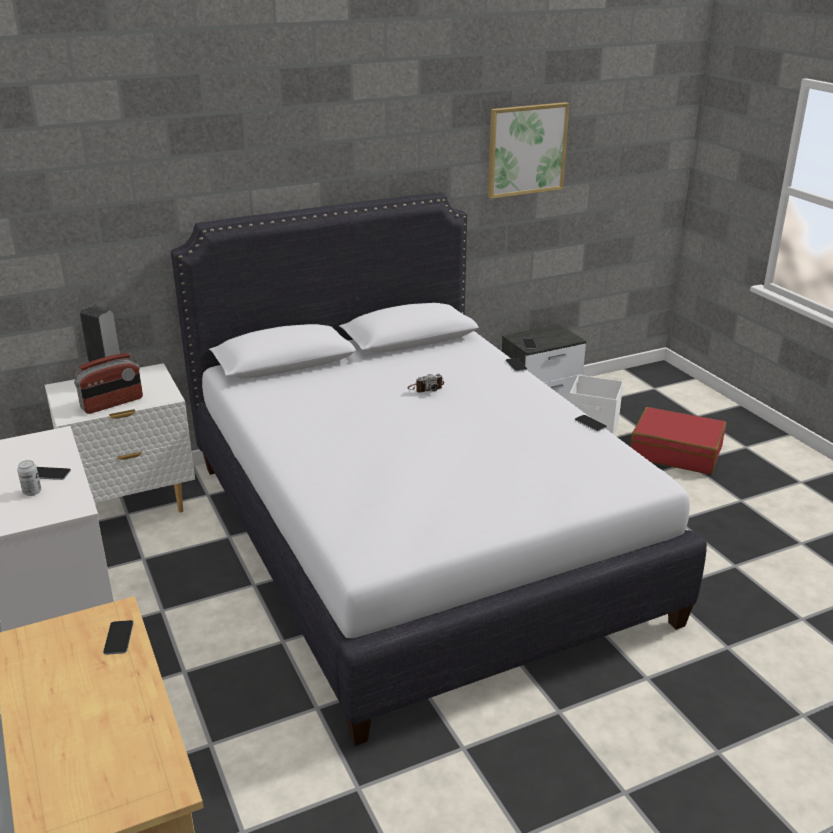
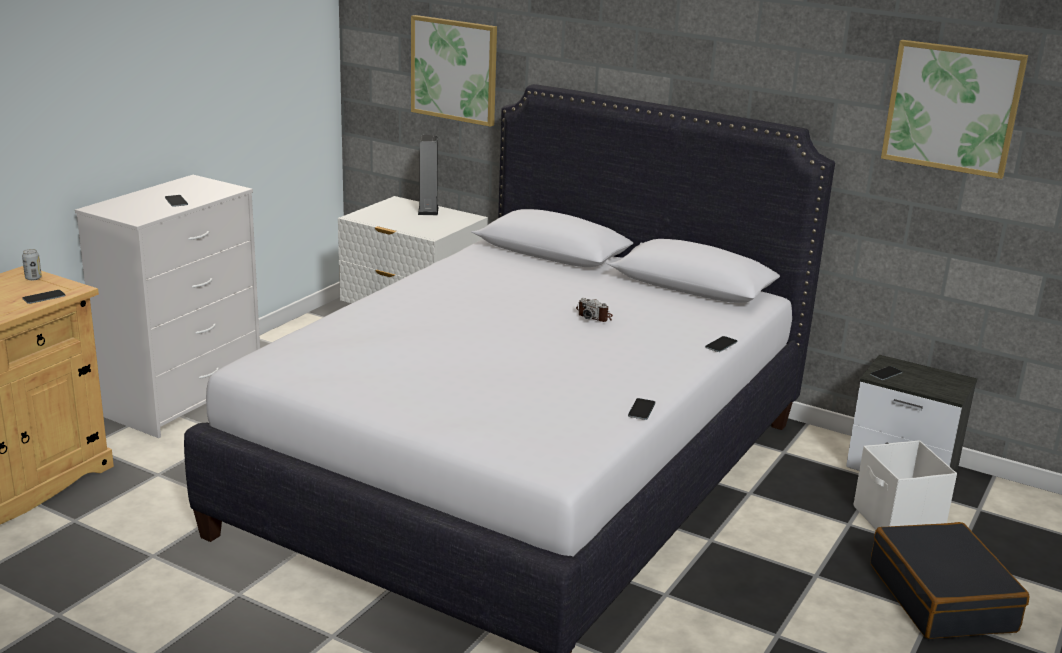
camera: 55 degrees right, 5 degrees down
(32, 492) = (147, 204): can -> can (33, 278)
(93, 234) = (454, 70): none -> picture
(112, 403) = (394, 222): radio -> none
(676, 452) = (942, 598): red suitcase -> black suitcase

